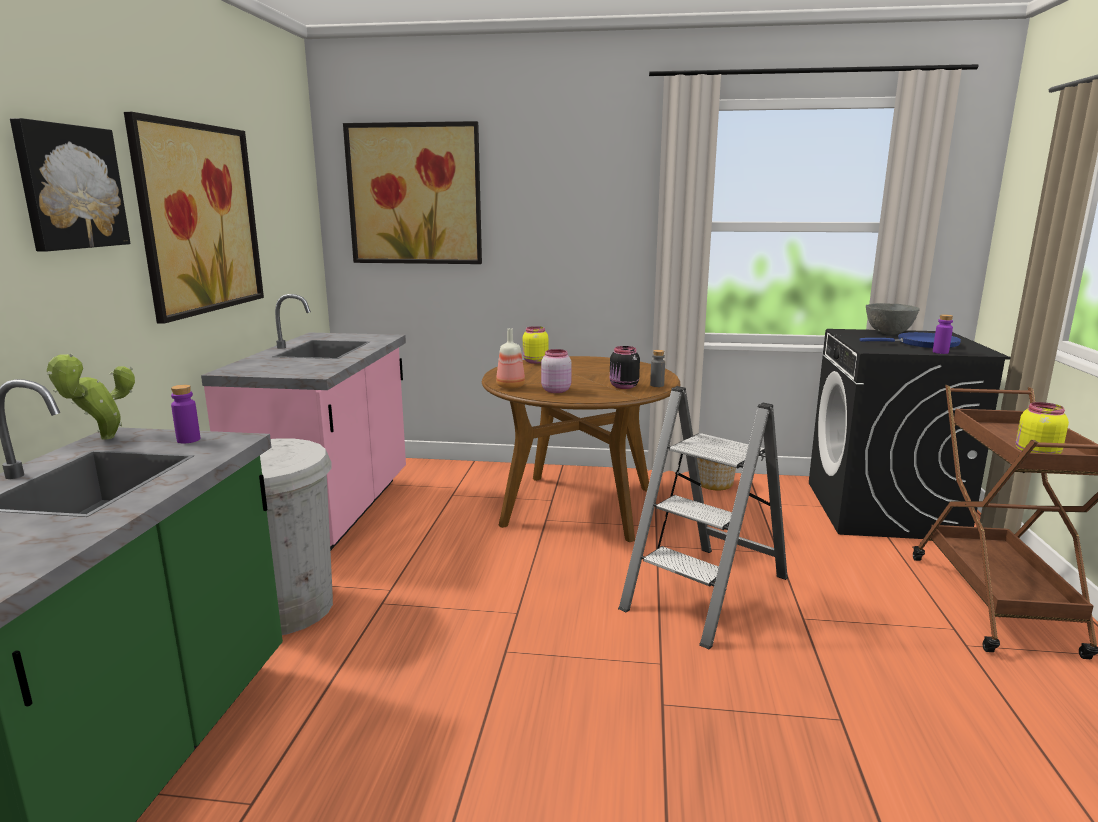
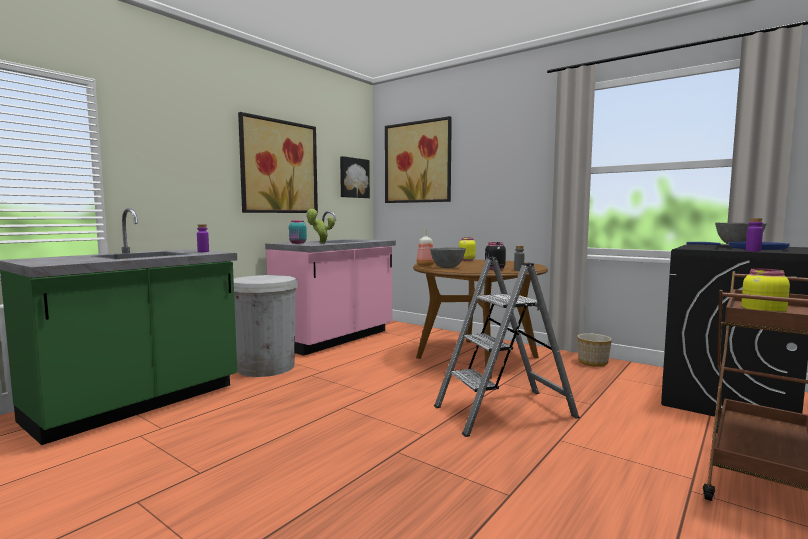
camera: 30 degrees right, 10 degrees down
(70, 187) = (201, 142): picture -> picture (353, 178)
(103, 439) = (177, 250): potted plant -> potted plant (320, 243)
(269, 368) = (298, 243): none -> turquoise jar
(555, 390) = (447, 268): pink jar -> grey bowl

